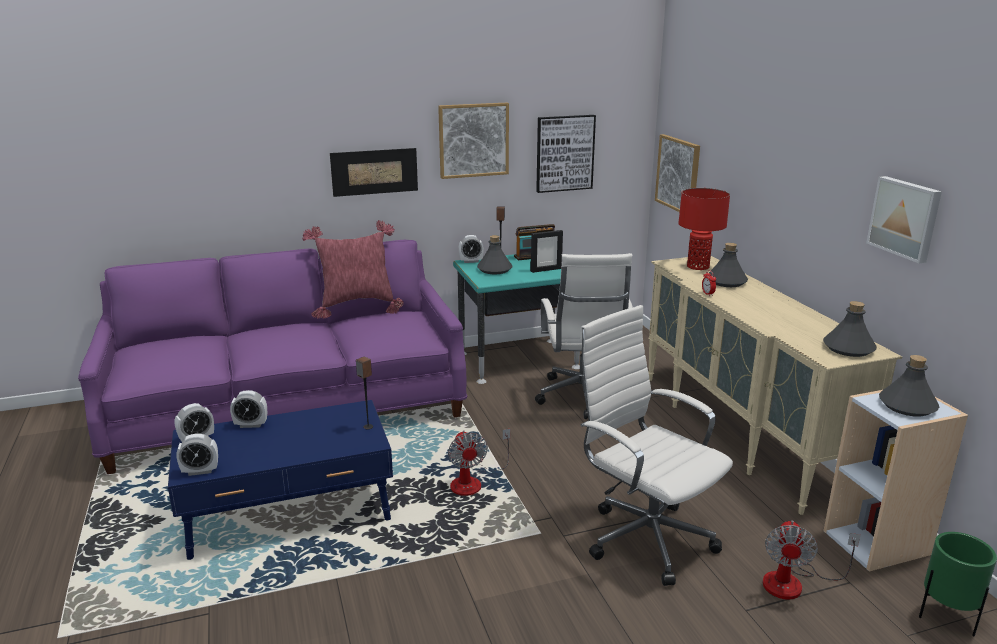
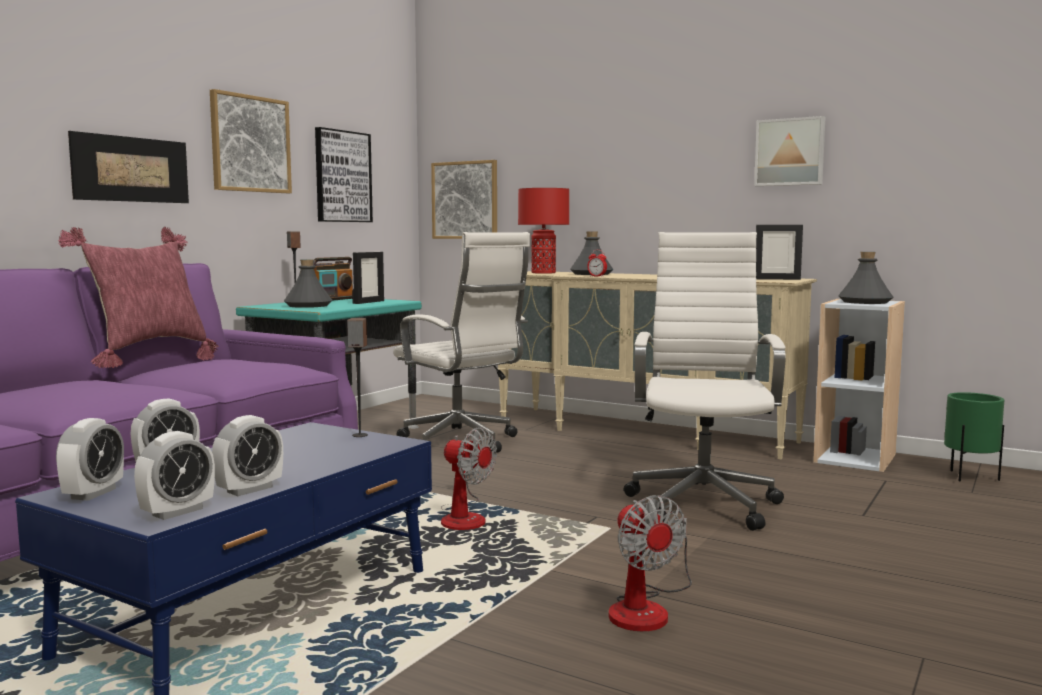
camera: 40 degrees left, 15 degrees down
(471, 261) = (262, 305): alarm clock -> alarm clock (249, 489)
(644, 537) = (702, 503): white office chair -> white office chair turned 90 degrees clockwise
(794, 582) = (857, 491): fan -> fan (646, 608)
(849, 348) = (777, 279): grey bottle -> picture frame

